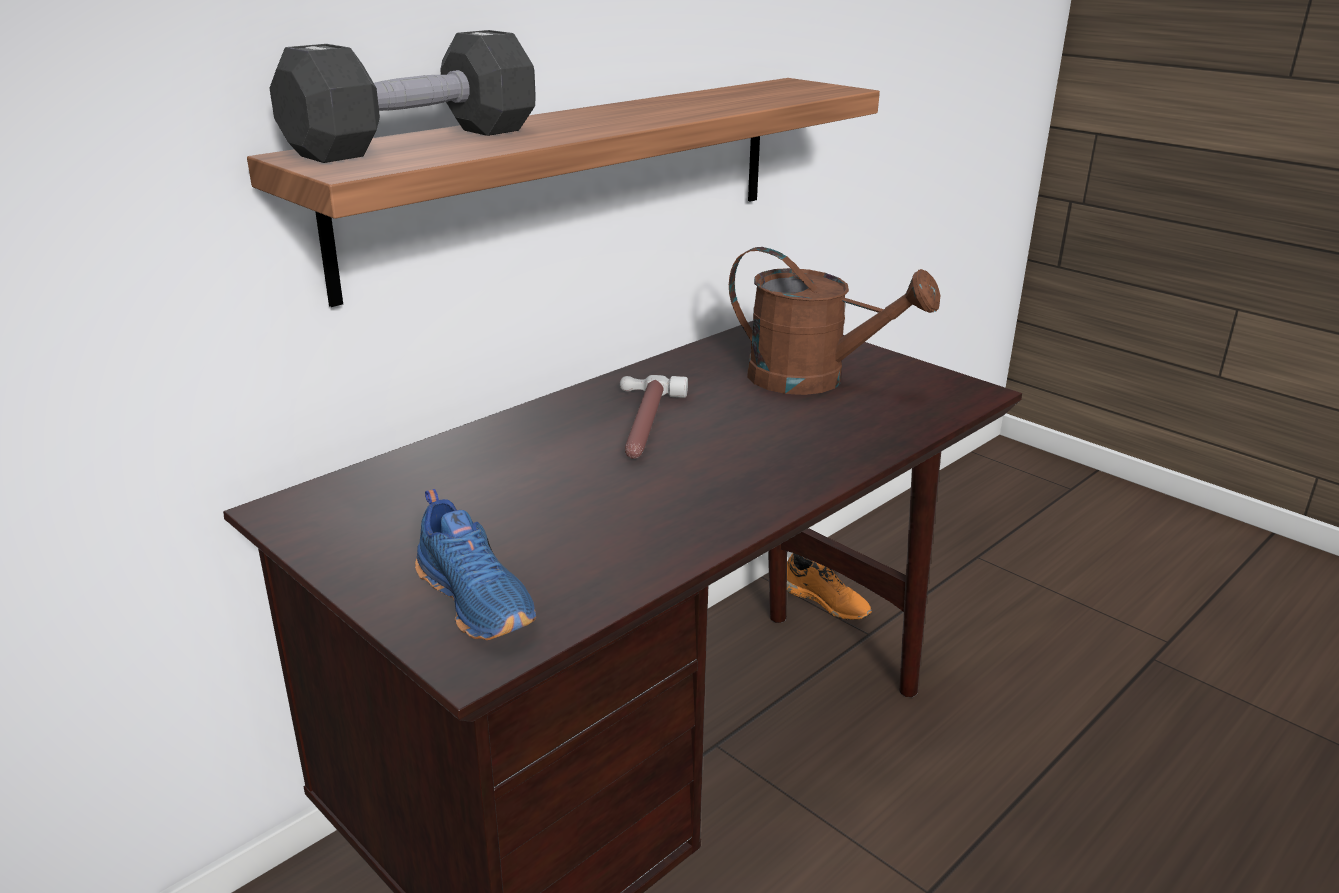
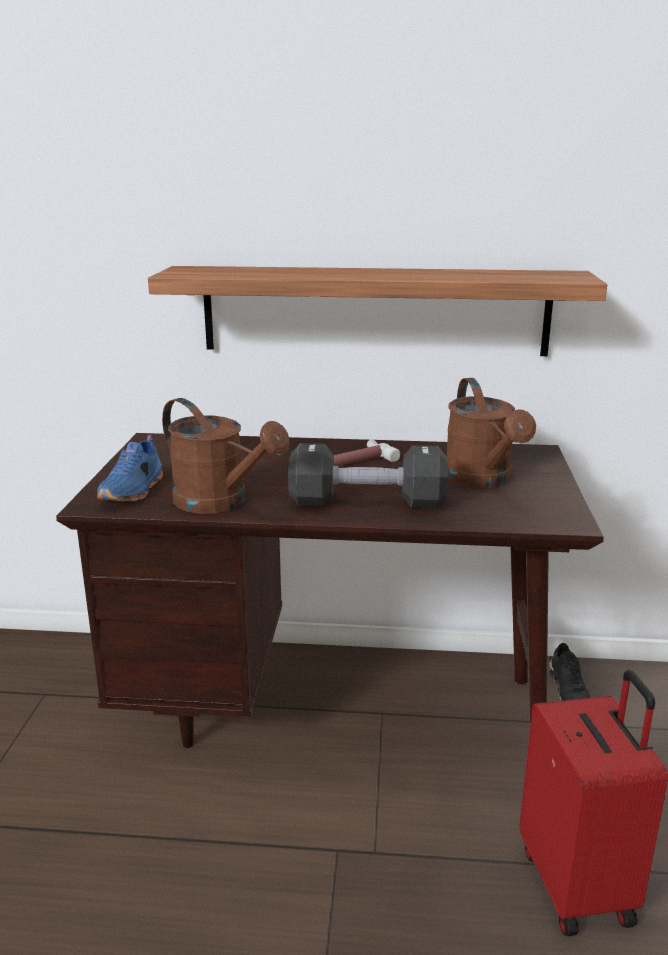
camera: 50 degrees right, 5 degrees down
(416, 142) = (240, 270): black dumbbell -> black dumbbell (367, 502)
(637, 548) = (220, 503): none -> brown watering can
(826, 601) = (569, 691): orange shoe -> black shoe
(1078, 773) = (579, 884): none -> red suitcase

